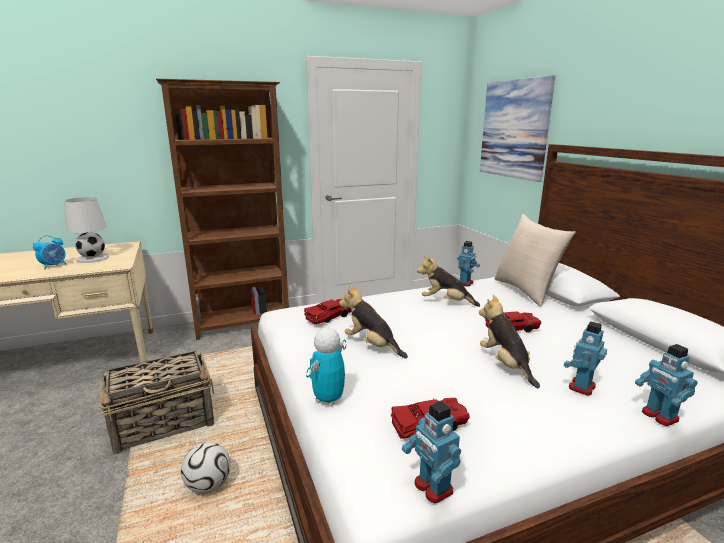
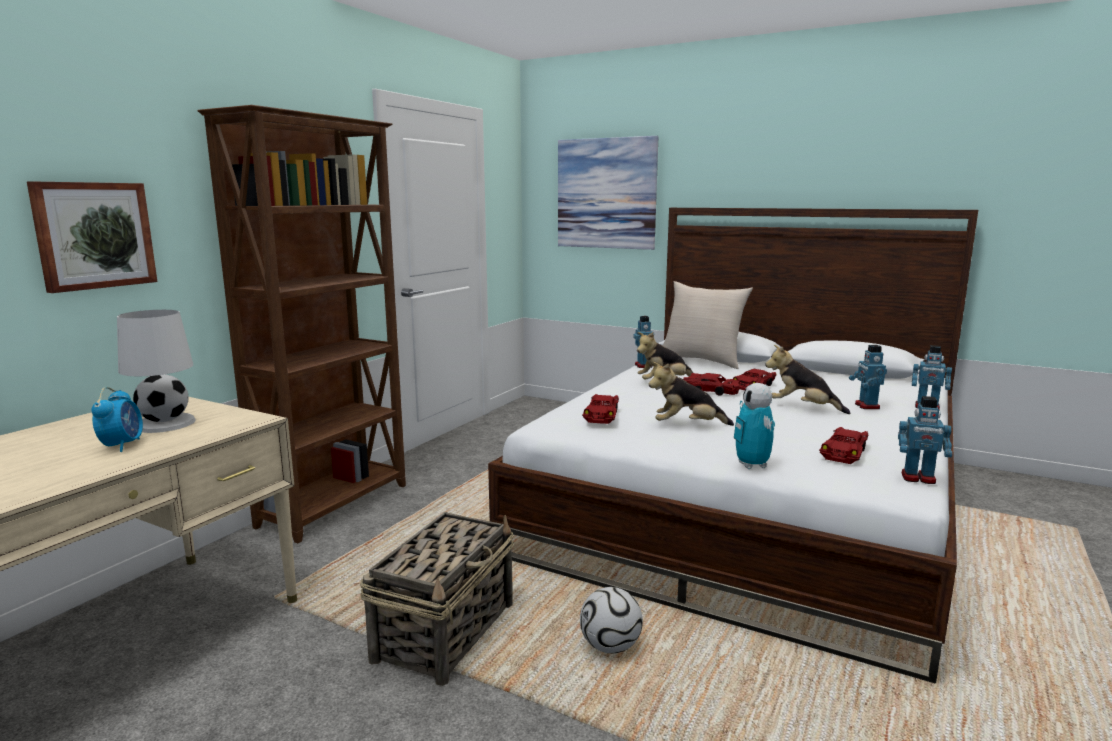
camera: 40 degrees left, 5 degrees down
(99, 154) = (94, 235): none -> picture
(461, 321) = (711, 391): none -> red toy car

